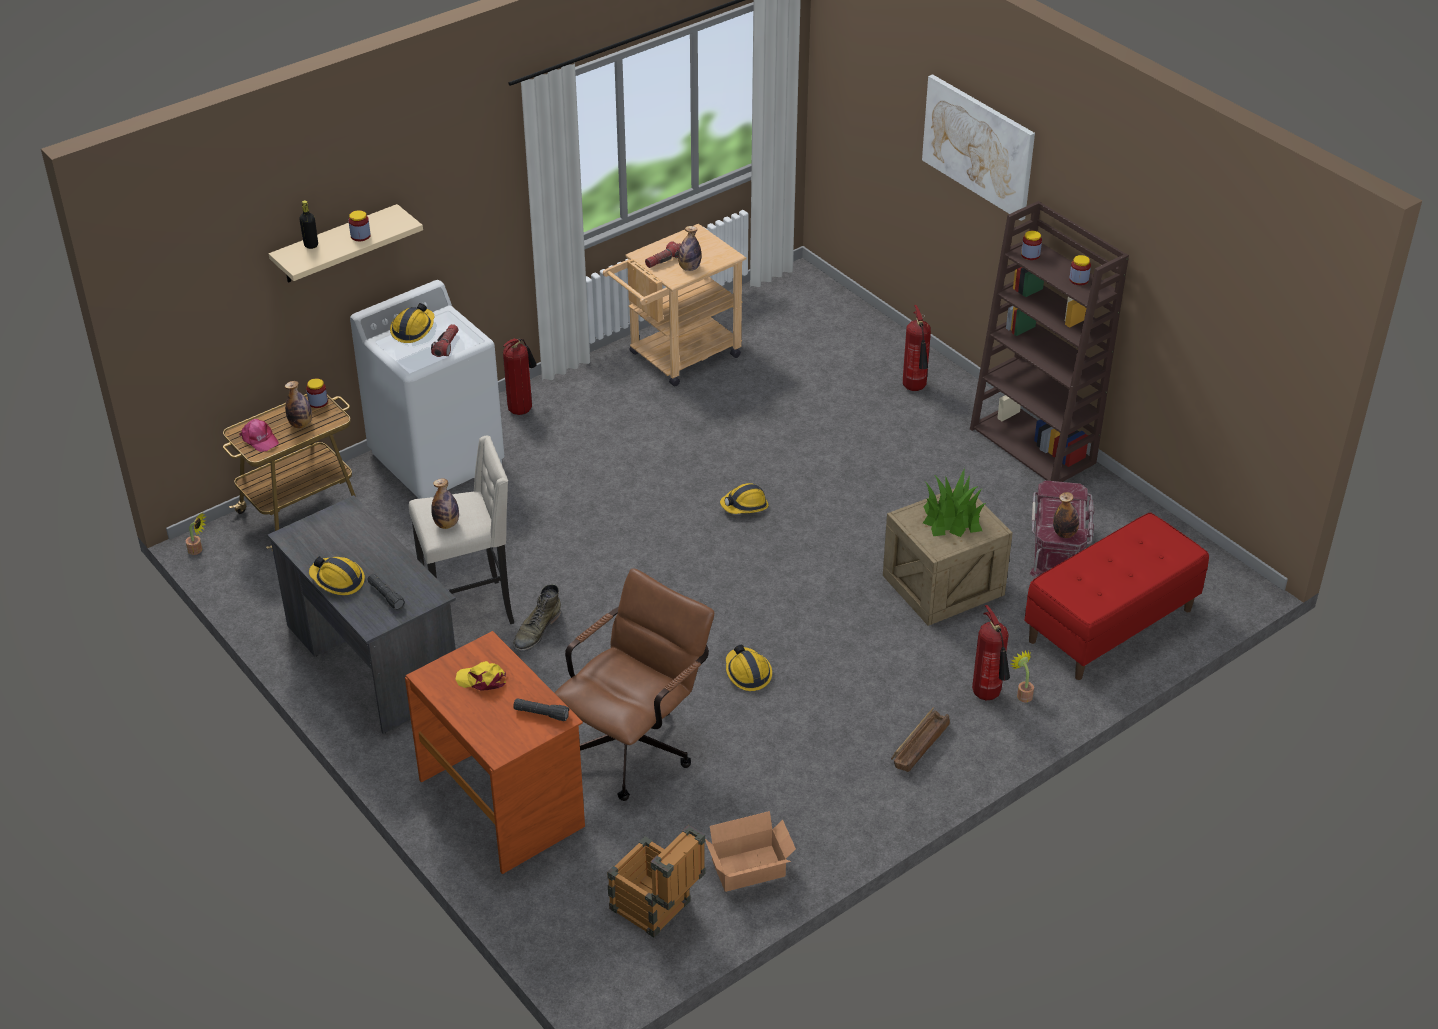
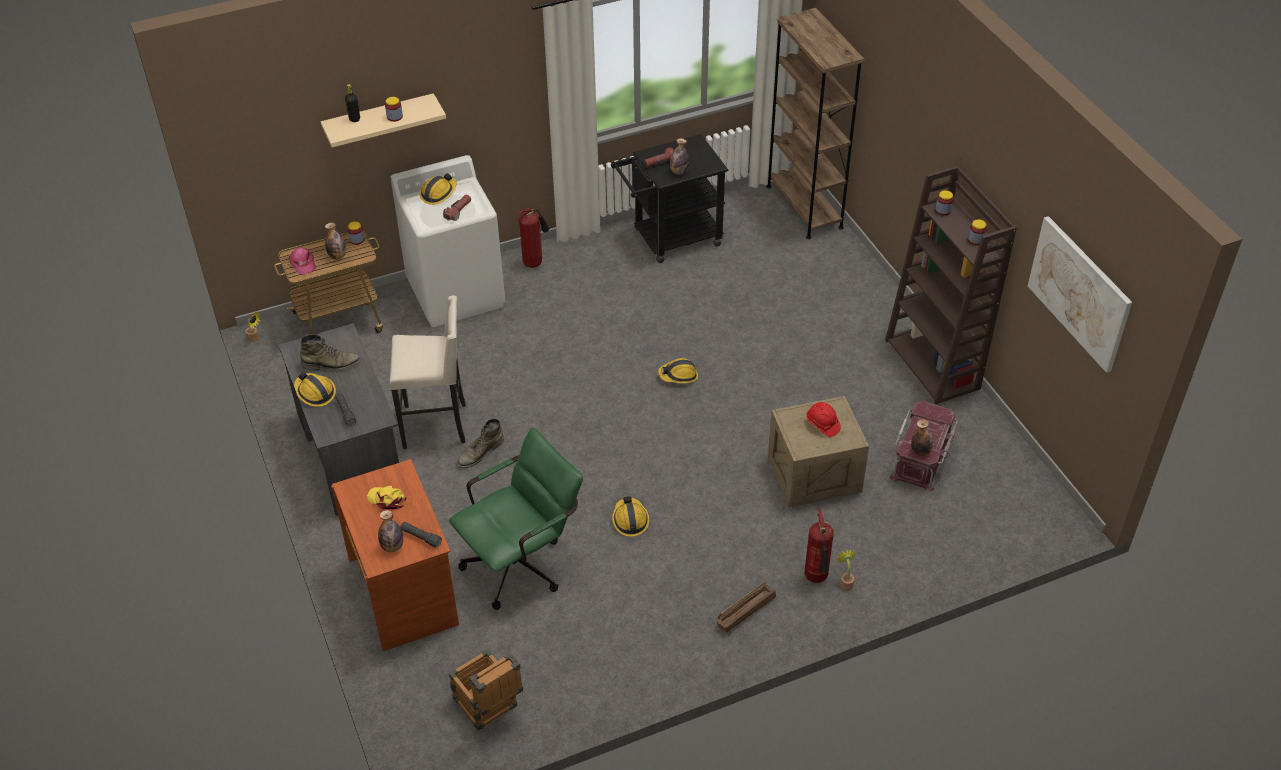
camera: 15 degrees right, 5 degrees up
(345, 545) = (331, 364): none -> green boot
(446, 524) = (411, 361): bottle -> bottle (392, 547)
(636, 743) = (522, 563): brown office chair -> green office chair
(677, 358) = (670, 239): beige cart -> black cart
(751, 870) = (573, 689): cardboard box -> none
(822, 299) = (804, 207): none -> brown bookcase
(915, 389) = (852, 297): fire extinguisher -> none
(951, 519) = (822, 424): potted plant -> red hard hat
(978, 146) = (921, 109): picture -> picture (1079, 293)
(1110, 626) = (941, 536): red bench -> none

